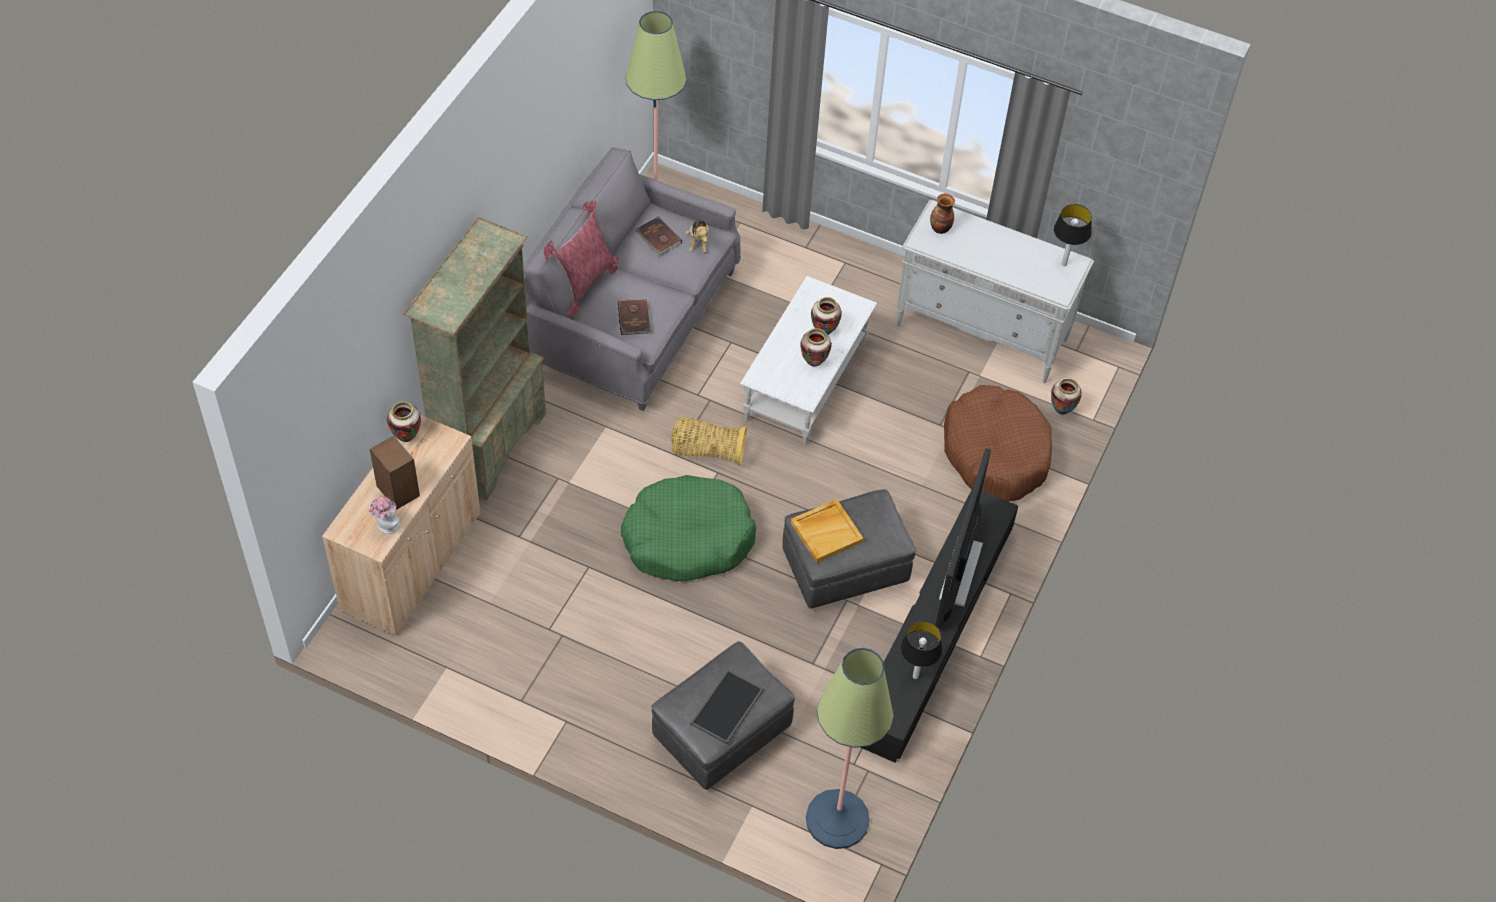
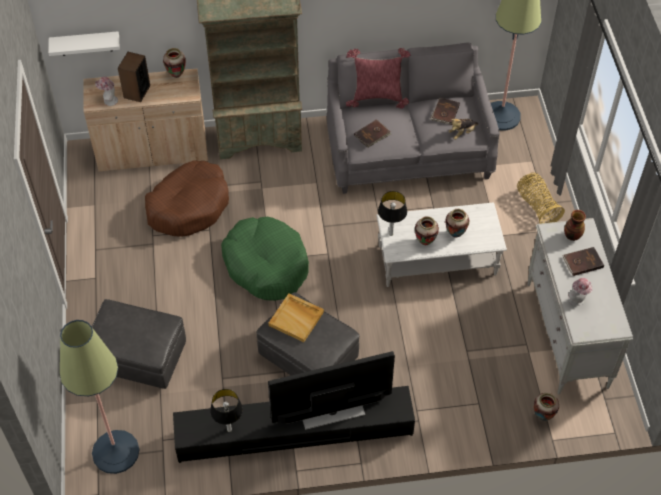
camera: 60 degrees right, 0 degrees up
(315, 485) = (85, 43): none -> white shelf
(707, 451) = (339, 240): basket -> basket (537, 206)
(728, 708) = (126, 336): tray -> none
(978, 240) = (582, 262): none -> brown book
(995, 453) = (471, 395): brown dog bed -> brown dog bed (189, 206)
(1021, 273) = (577, 301): none -> hat
(1064, 263) = (611, 322): table lamp -> table lamp (391, 234)

